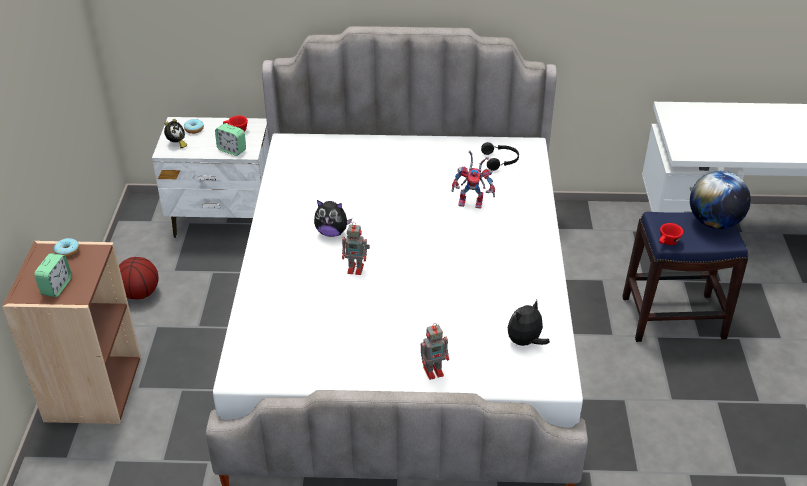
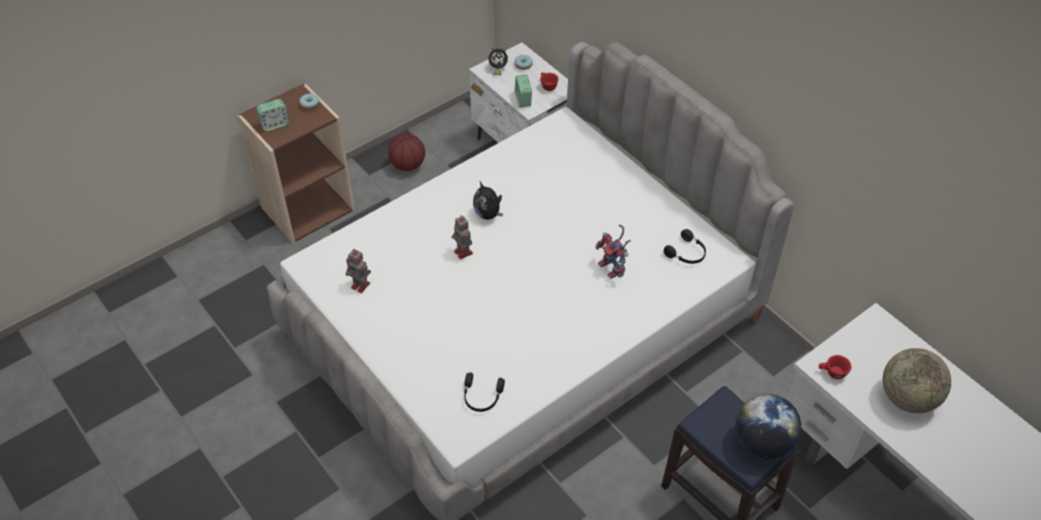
camera: 50 degrees right, 10 degrees up
(434, 371) = (402, 362): toy robot -> toy robot (361, 286)
(525, 342) = (482, 397): plush toy -> black headphones
(667, 242) = (697, 423): red cup -> red cup (832, 373)
(748, 133) = (908, 398): none -> globe

